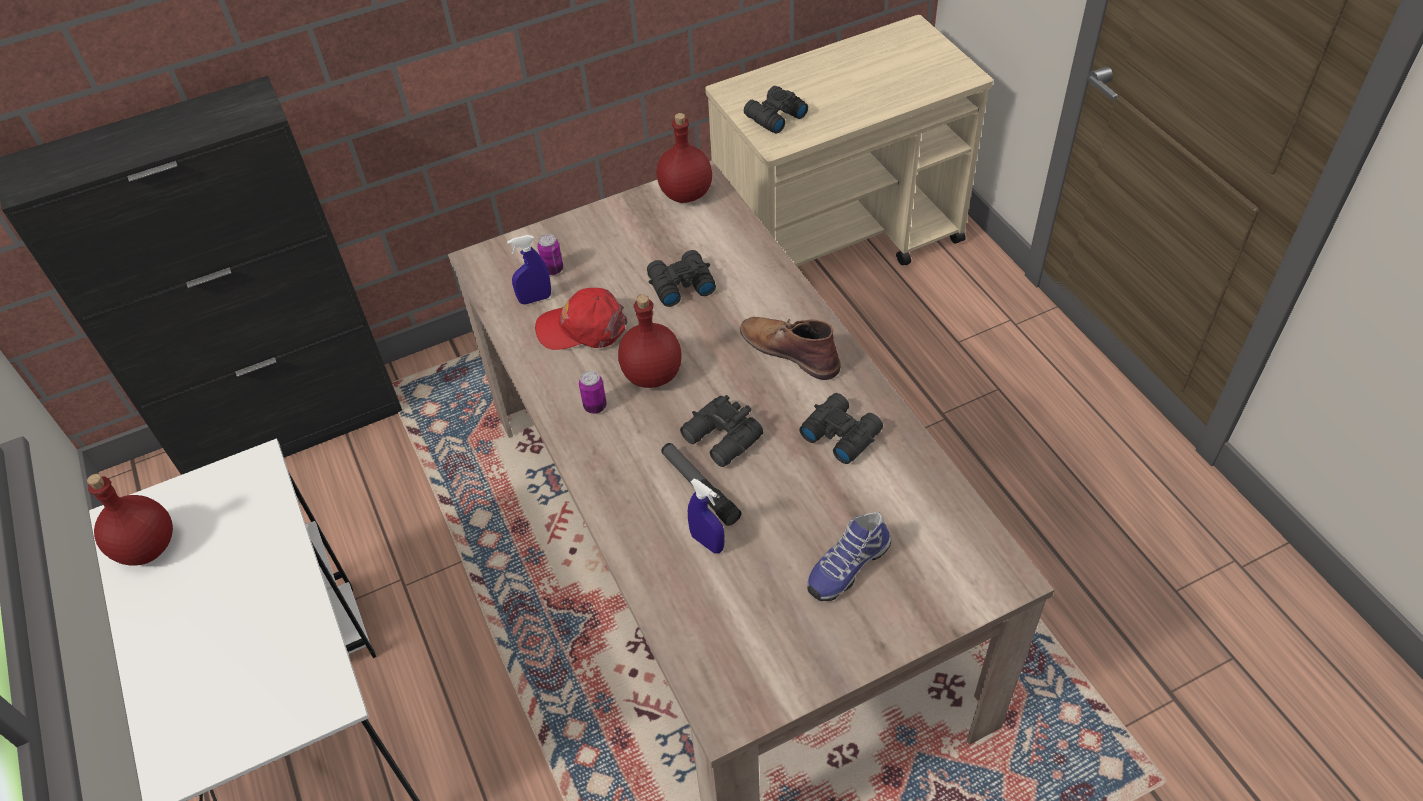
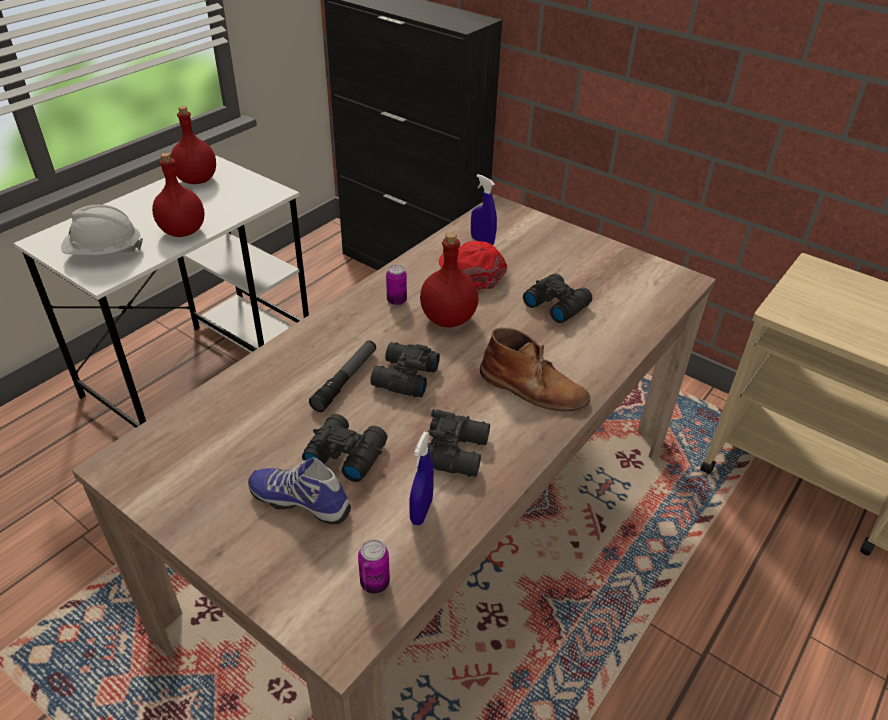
camera: 60 degrees right, 10 degrees down
(266, 692) = (104, 253): none -> white hard hat
(553, 269) = (518, 240): can -> can (375, 583)
(686, 194) = (660, 277): red bottle -> red bottle (182, 231)
(707, 542) = (290, 401): blue spray bottle -> blue spray bottle (421, 511)
(774, 116) = (814, 300): black binoculars -> black binoculars (345, 453)
(789, 349) = (533, 389): brown boot -> brown boot turned 105 degrees clockwise

